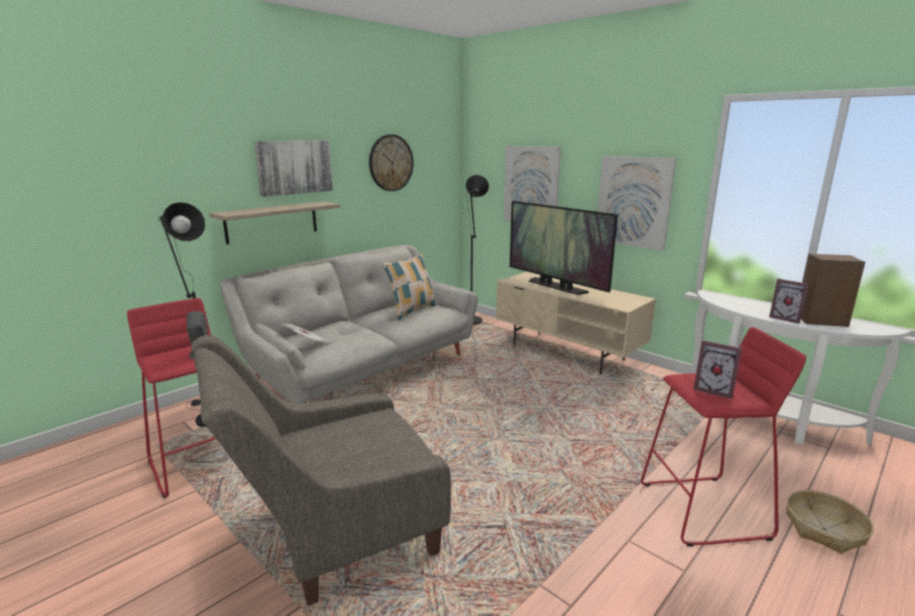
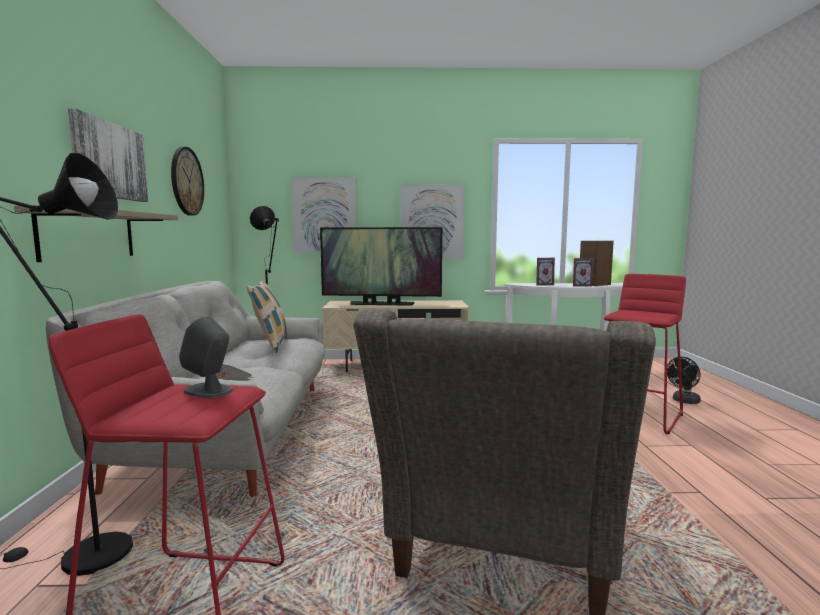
camera: 45 degrees left, 10 degrees down
(714, 390) = (645, 314): picture frame -> picture frame (543, 284)
(824, 529) = (684, 401): basket -> black fan

